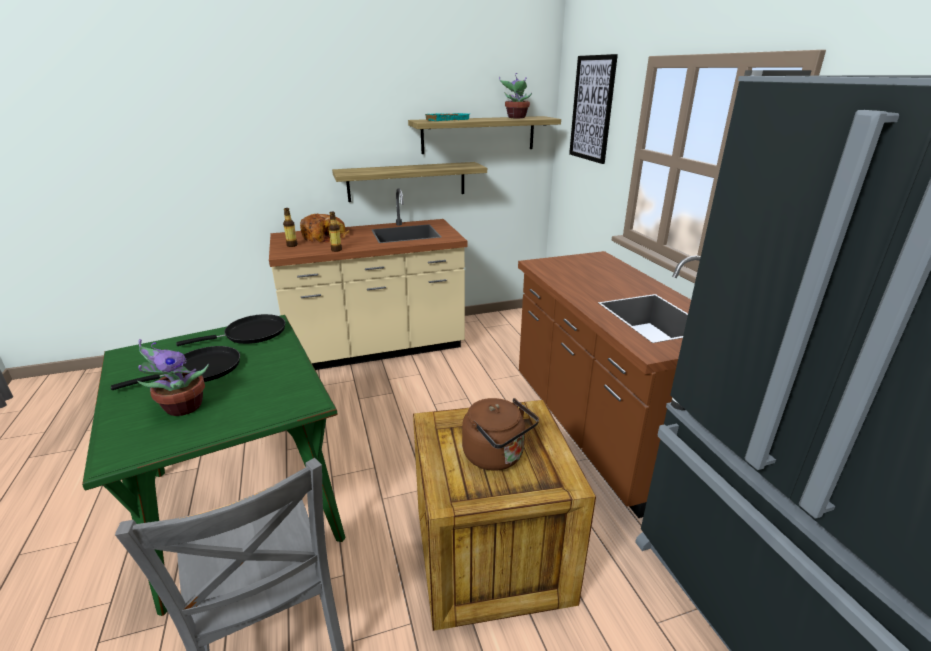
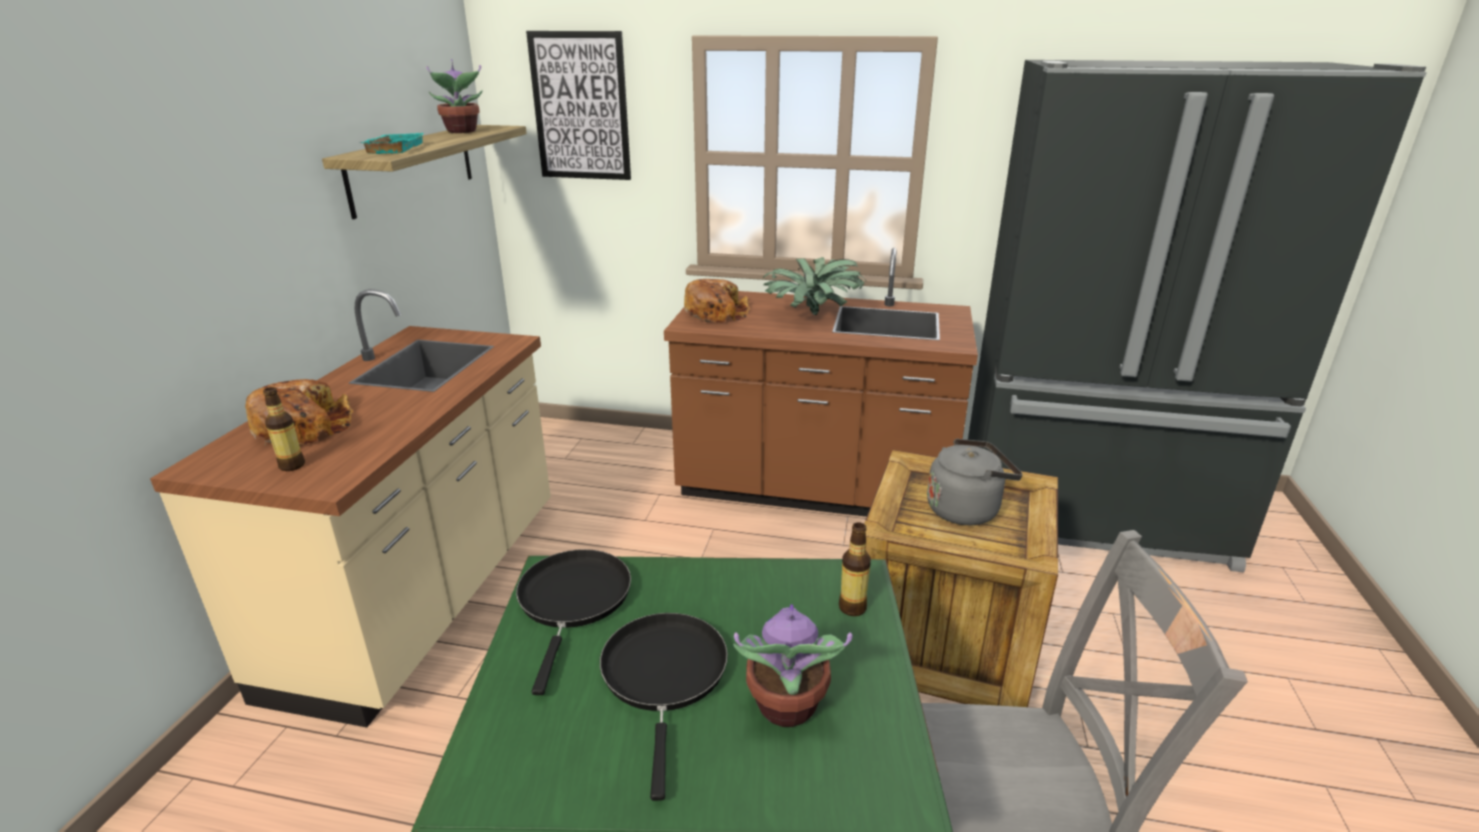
camera: 60 degrees left, 0 degrees up
(336, 250) = (404, 430): bottle -> bottle (852, 607)
(407, 181) = (343, 276): shelf -> none
(497, 456) = (966, 509): brown kettle -> grey kettle
(569, 265) = (716, 313): none -> bread
(615, 290) = (812, 316): none -> potted plant

